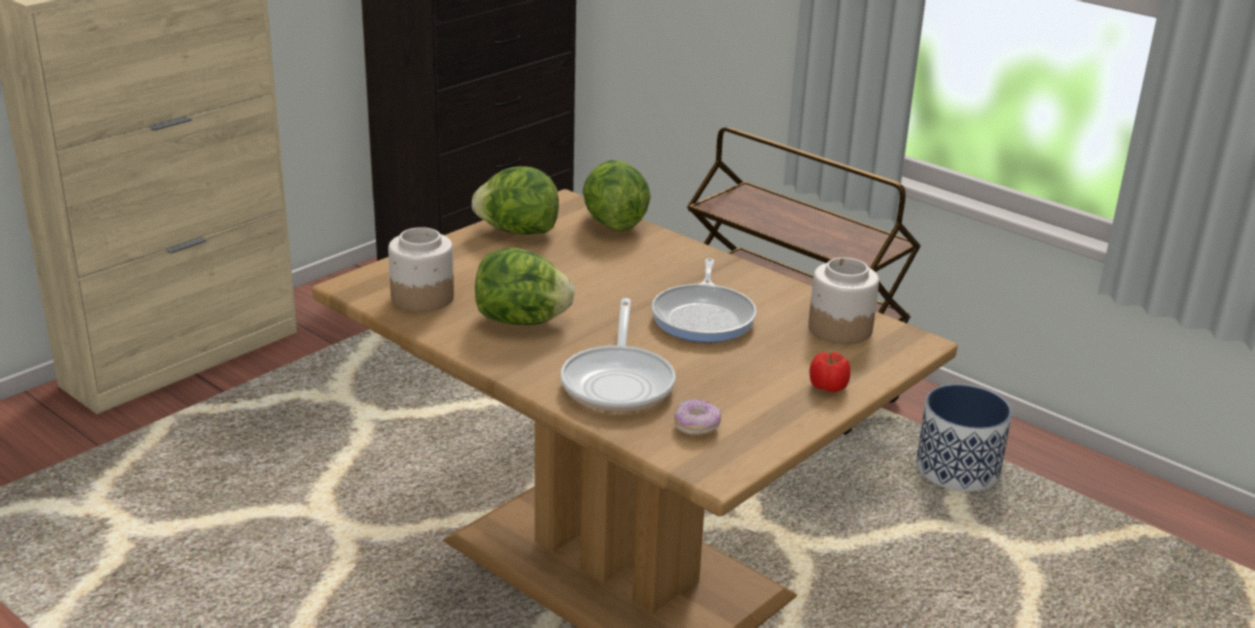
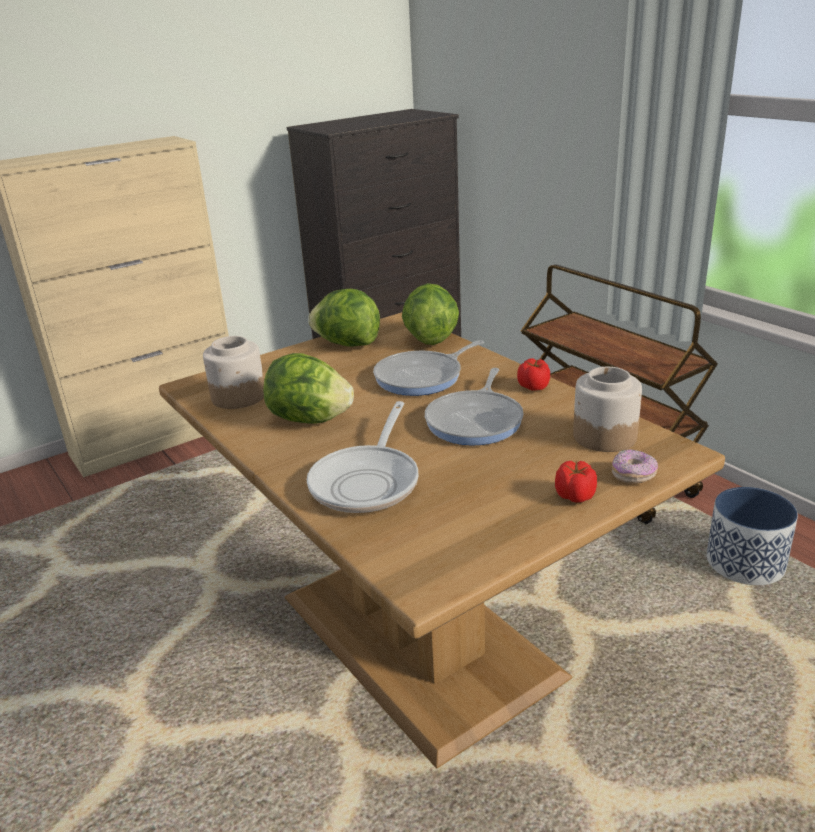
camera: 15 degrees right, 0 degrees up
(625, 270) = (423, 377): none -> frying pan
(696, 427) = (423, 533): donut -> donut (633, 476)
(751, 278) = (534, 386): none -> tomato

